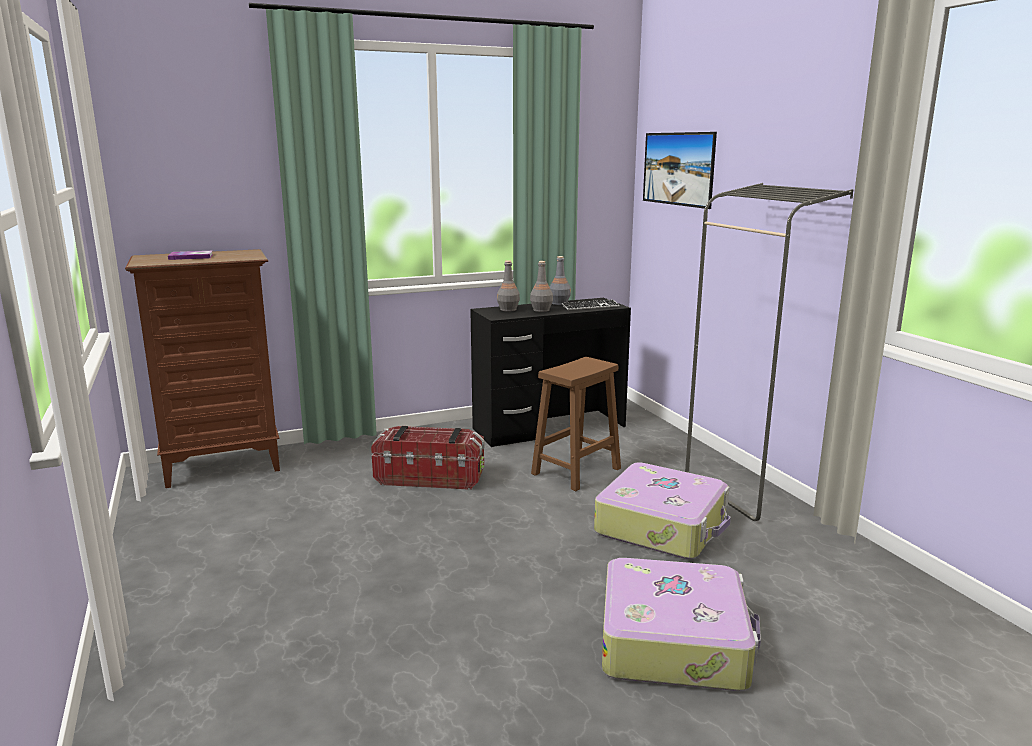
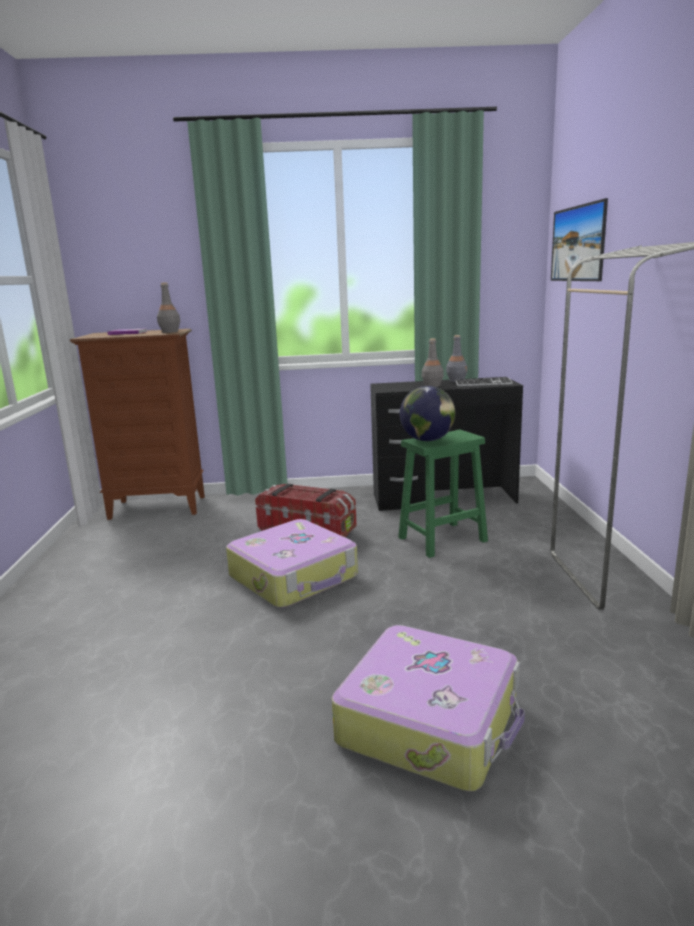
camera: 20 degrees right, 0 degrees up
(508, 309) = (402, 385): grey bottle -> grey bottle (170, 332)
(566, 370) = (427, 440): none -> globe
(575, 472) = (441, 540): brown stool -> green stool
(662, 525) = (495, 601): suitcase -> suitcase (295, 577)

